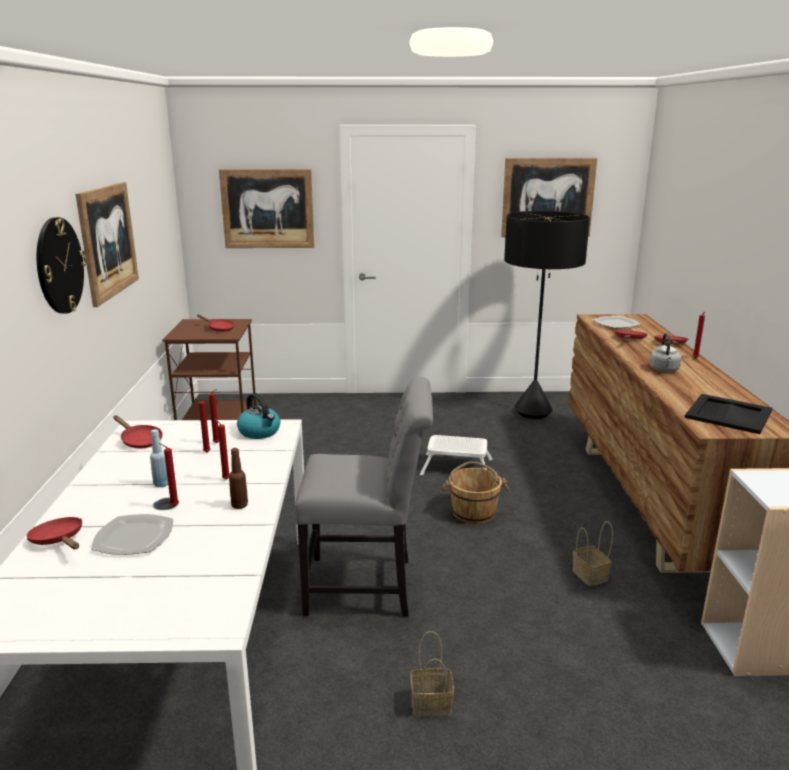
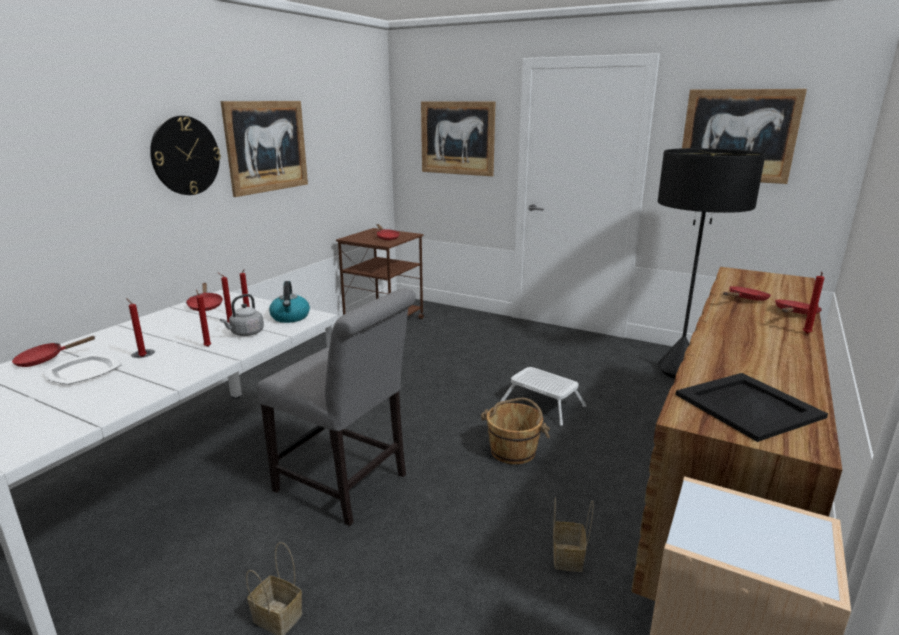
camera: 30 degrees right, 0 degrees up
(59, 540) = (45, 359): red frying pan -> red frying pan turned 105 degrees counterclockwise
(161, 484) = (164, 339): blue bottle -> none
(239, 505) = (181, 368): brown bottle -> none
(616, 324) = (755, 282): plate -> none
(664, 370) = (737, 338): grey kettle -> grey kettle (246, 333)

